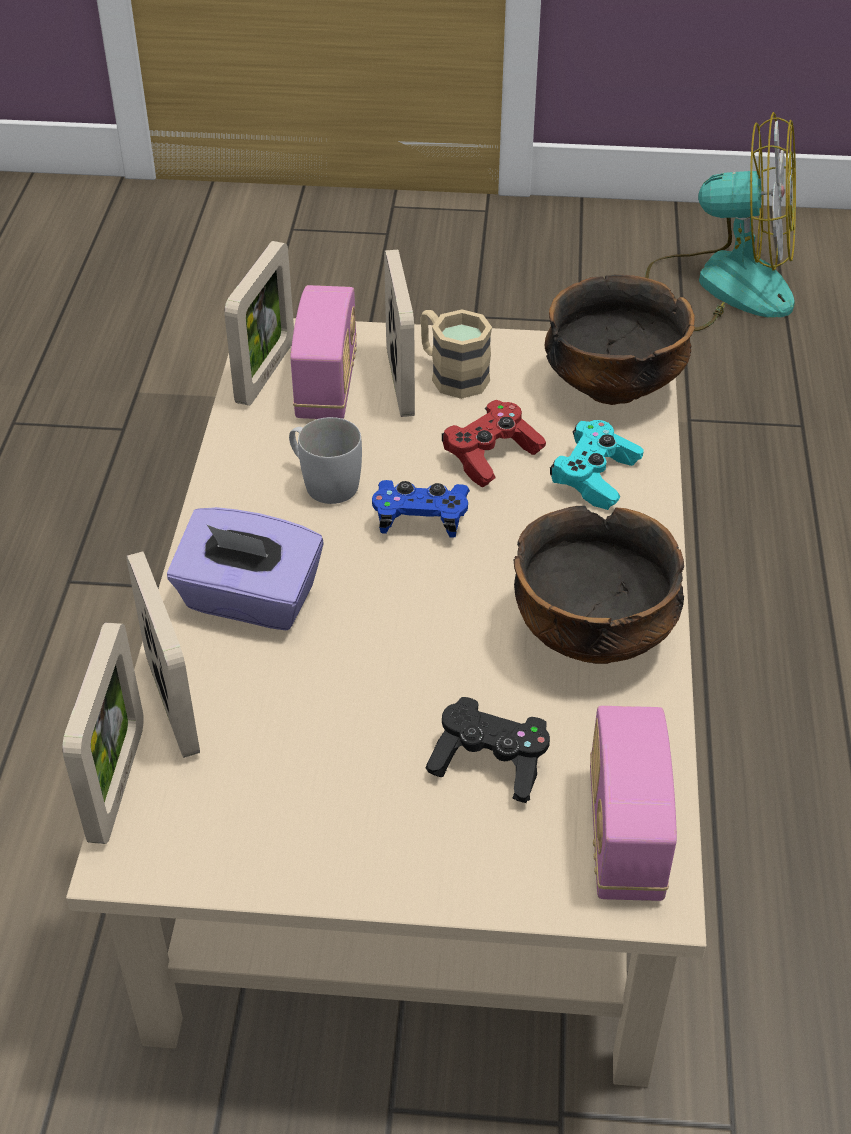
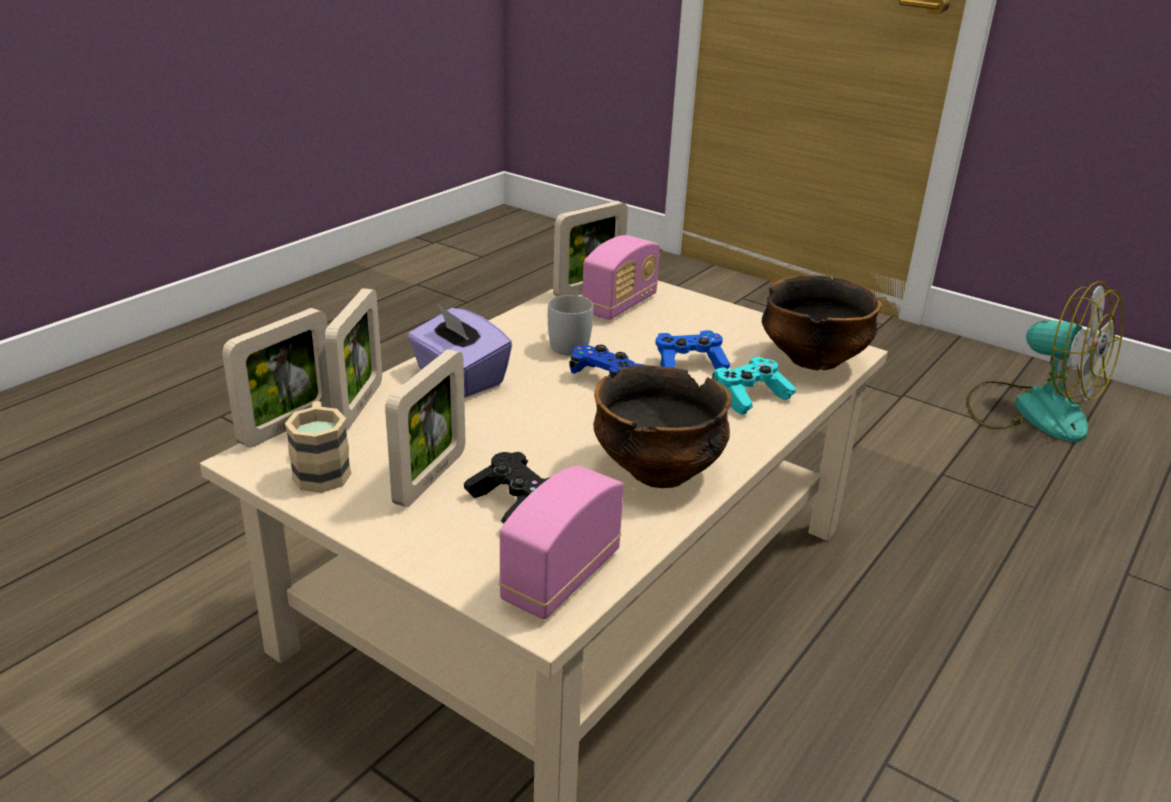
camera: 30 degrees right, 15 degrees down
(400, 383) = (667, 317): picture frame -> picture frame (430, 478)
(451, 374) = (706, 323): beige mug -> beige mug (321, 469)
(491, 456) = (689, 365): red game controller -> blue game controller

